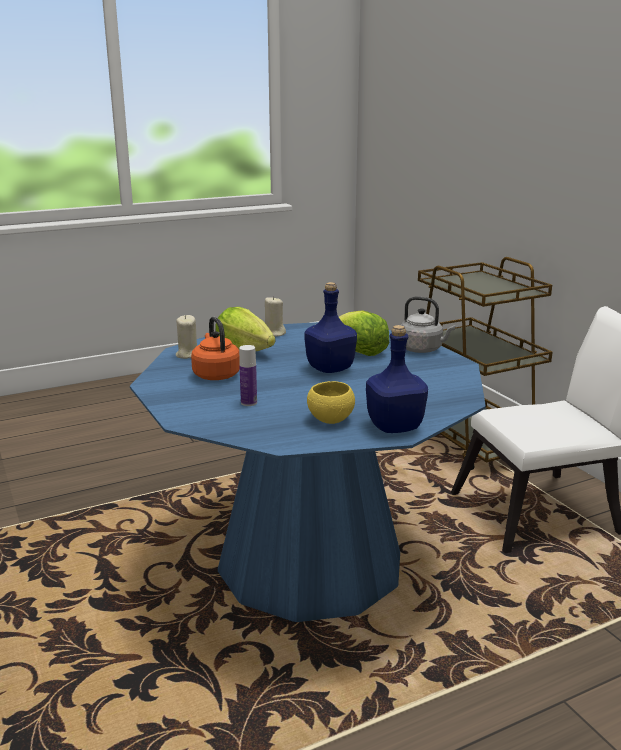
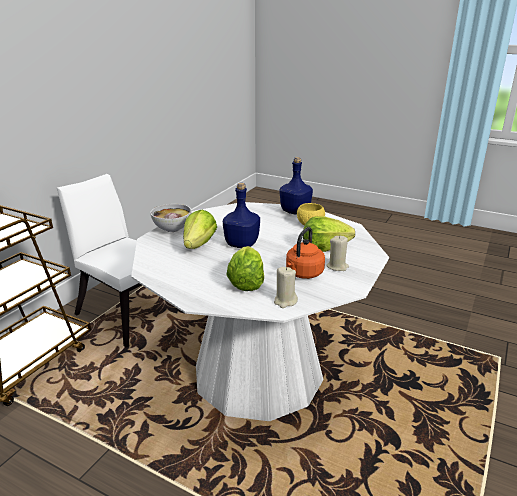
camera: 125 degrees left, 5 degrees up
(249, 403) = (324, 248): bottle -> lettuce
(273, 333) = (191, 287): beige candle -> beige candle (337, 267)
(310, 562) = (258, 373): blue dining table -> white dining table
(422, 349) = (172, 229): grey kettle -> bowl

